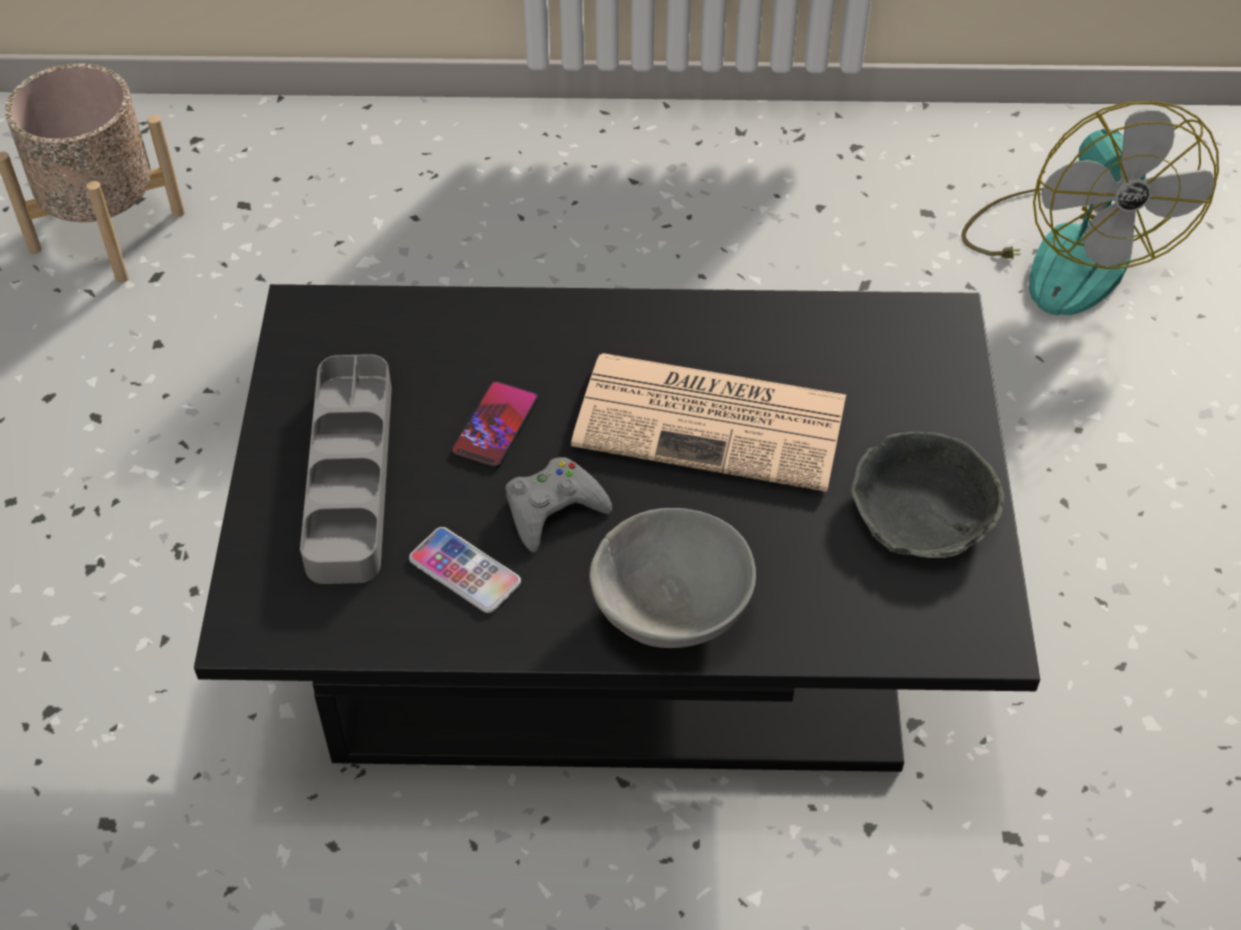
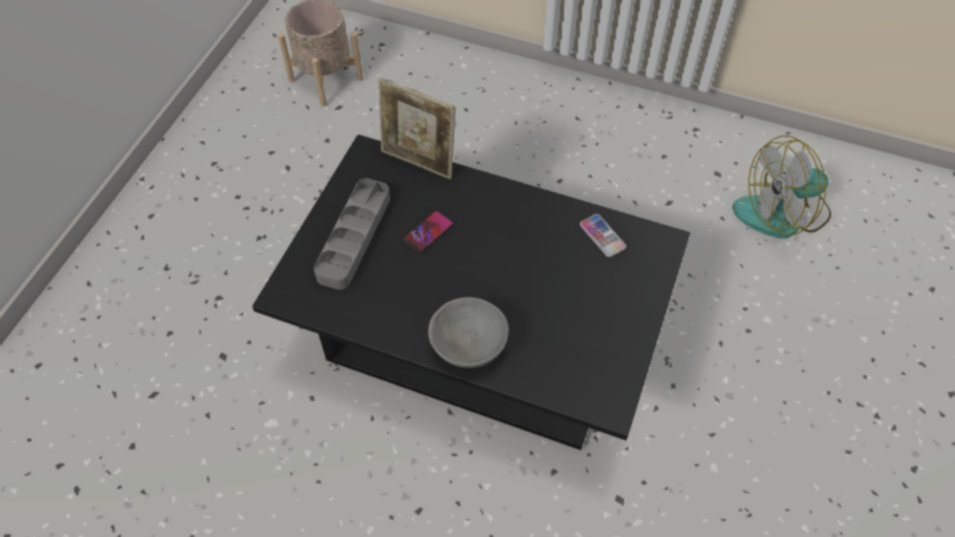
camera: 20 degrees right, 5 degrees up
(417, 304) = (419, 162): none -> picture frame
(465, 571) = (385, 298): phone -> phone (602, 236)
(553, 509) = (437, 280): grey game controller -> none
(715, 421) = (530, 260): newspaper -> none
(921, 511) = (609, 335): grey bowl -> none
(1067, 250) = (782, 213): fan -> fan turned 60 degrees clockwise

